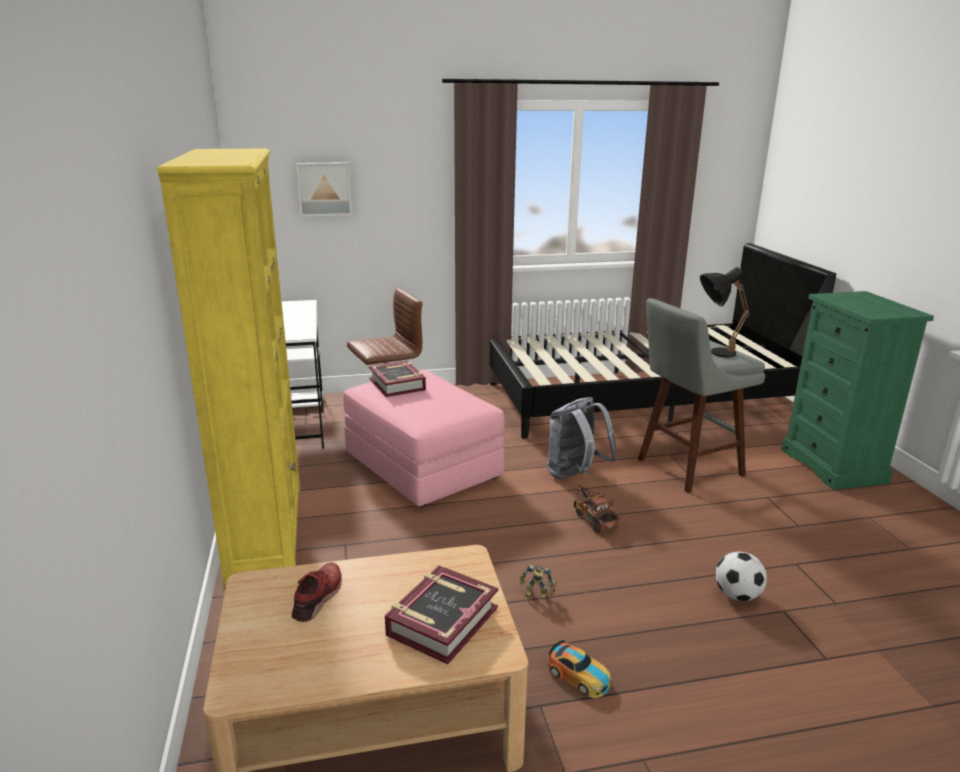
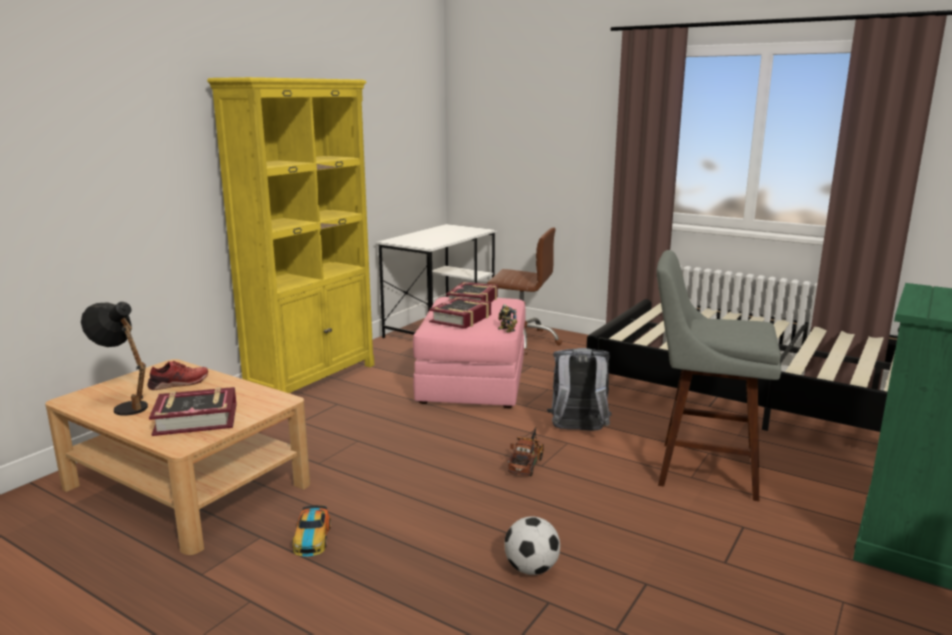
camera: 45 degrees right, 5 degrees down
(324, 189) = (513, 131): picture -> none
(429, 406) = (461, 319): none -> book
(536, 595) = (384, 484): toy robot -> toy robot (505, 330)
(714, 353) = (731, 329): black table lamp -> black table lamp (126, 405)

